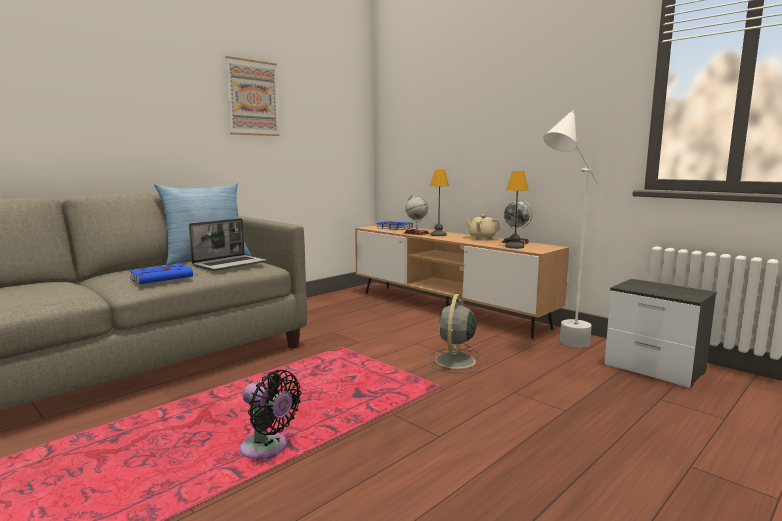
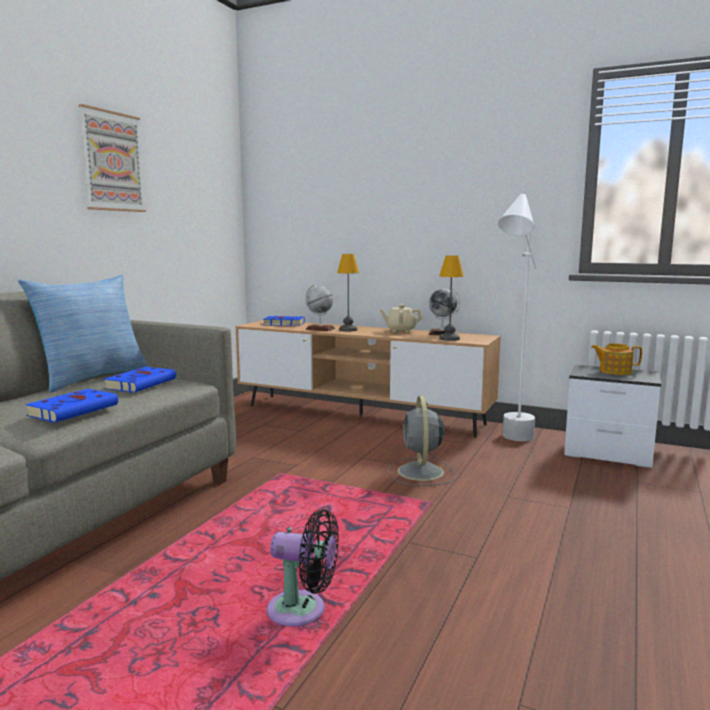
camera: 20 degrees left, 0 degrees up
(230, 264) = (142, 383): laptop -> blue book
(664, 287) = (614, 371): none -> teapot

